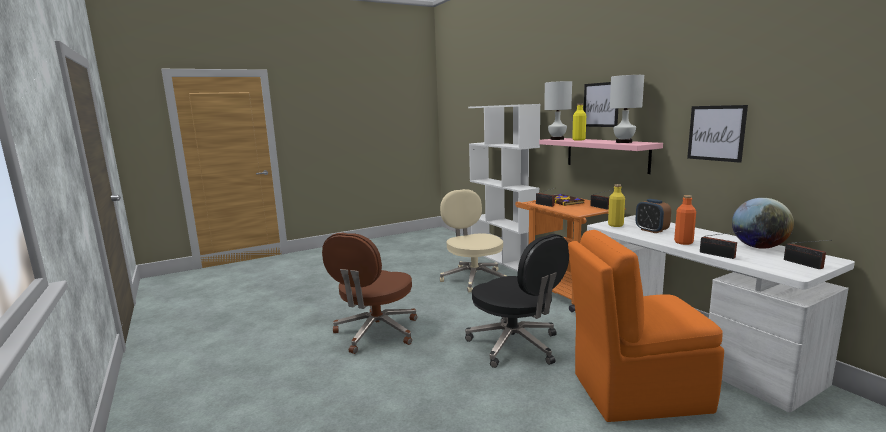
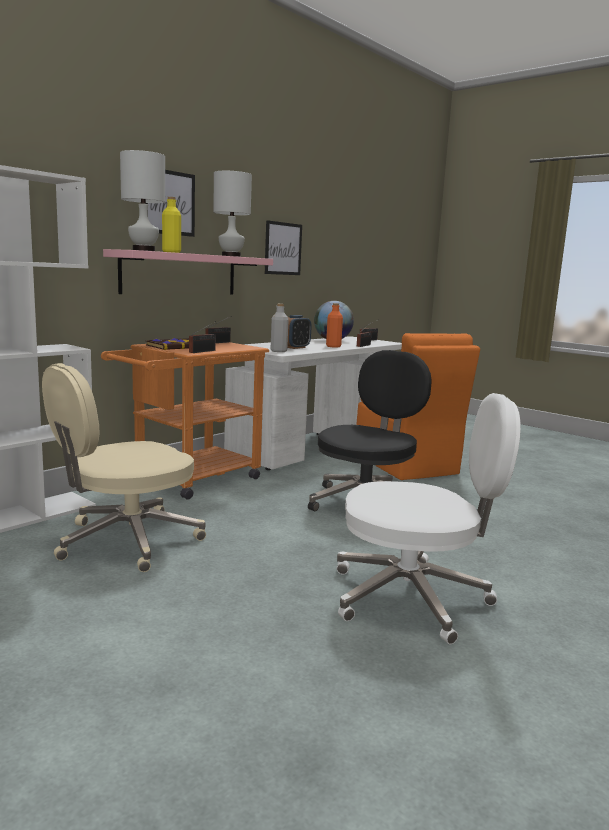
camera: 110 degrees left, 0 degrees up
(376, 333) = (413, 597): brown office chair -> white office chair
(615, 225) = (278, 351): yellow bottle -> grey bottle

